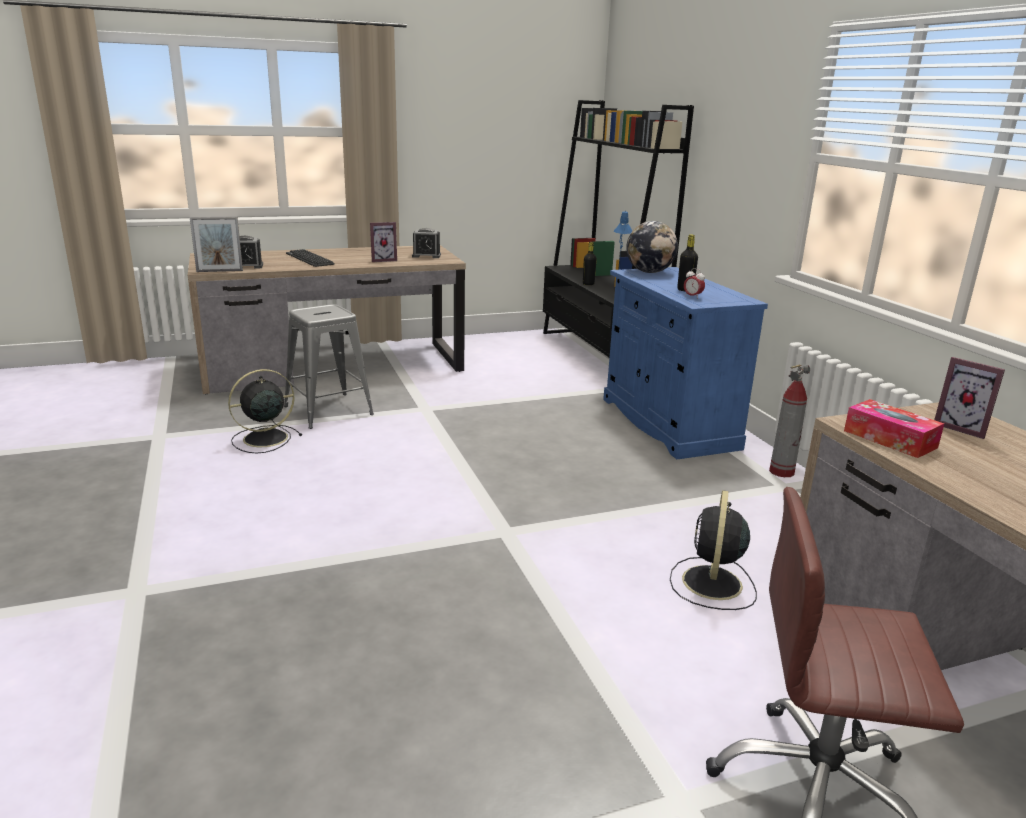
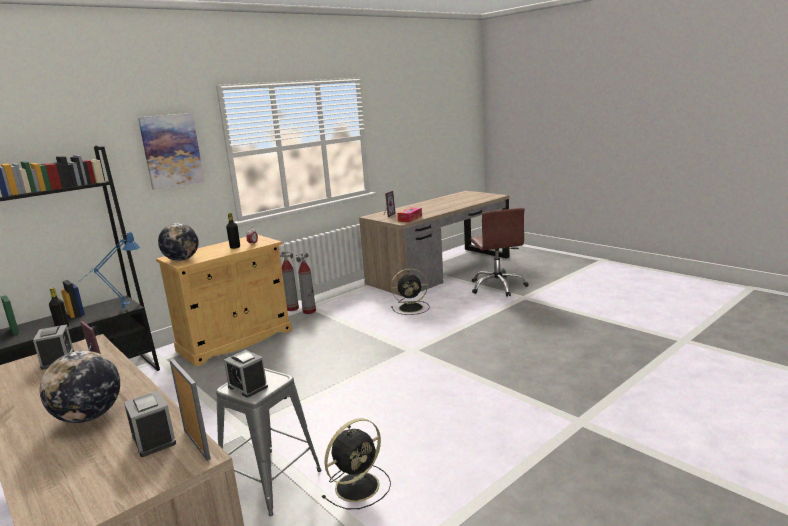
camera: 110 degrees left, 5 degrees down
(263, 439) = (359, 485): black fan -> black fan turned 75 degrees counterclockwise
(309, 259) = (89, 417): keyboard -> globe
(319, 310) = (247, 387): none -> alarm clock
(668, 423) = (235, 340): blue cabinet -> beige cabinet
(755, 130) = (171, 150): none -> picture
(758, 483) = (309, 311): none -> fire extinguisher

